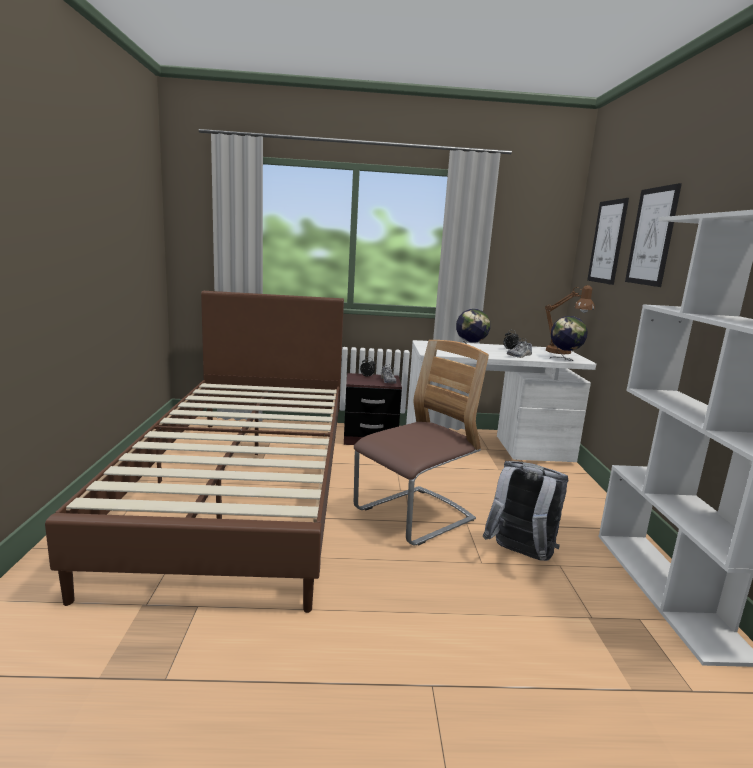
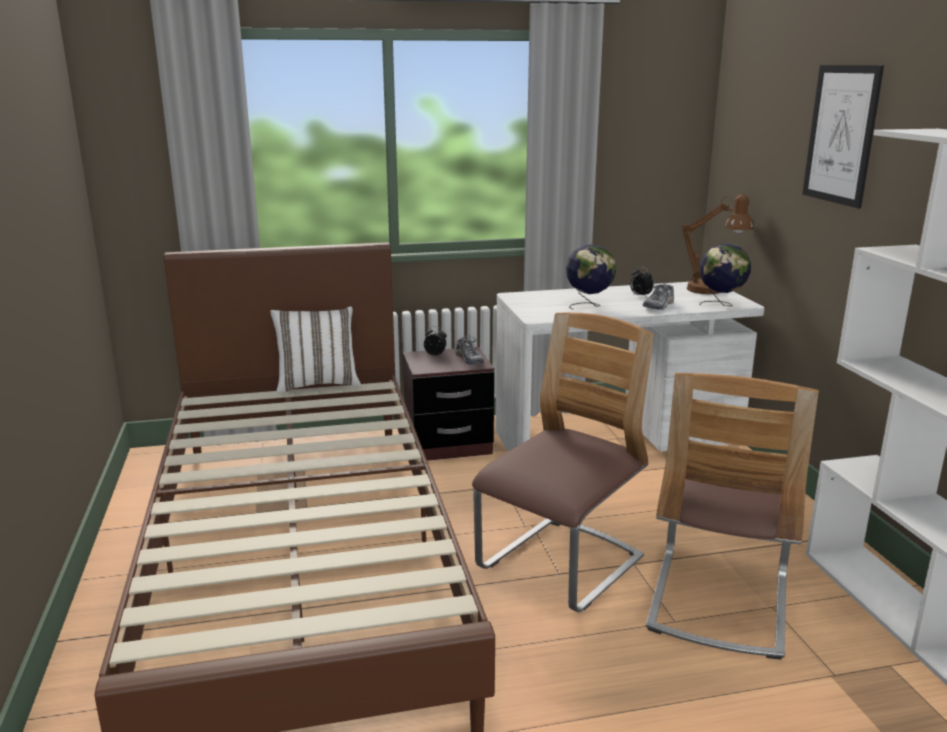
camera: 10 degrees left, 5 degrees up
(288, 386) = (318, 384): none -> white pillow
(519, 555) = (718, 601): grey backpack -> chair
(607, 242) = (767, 132): picture -> none

